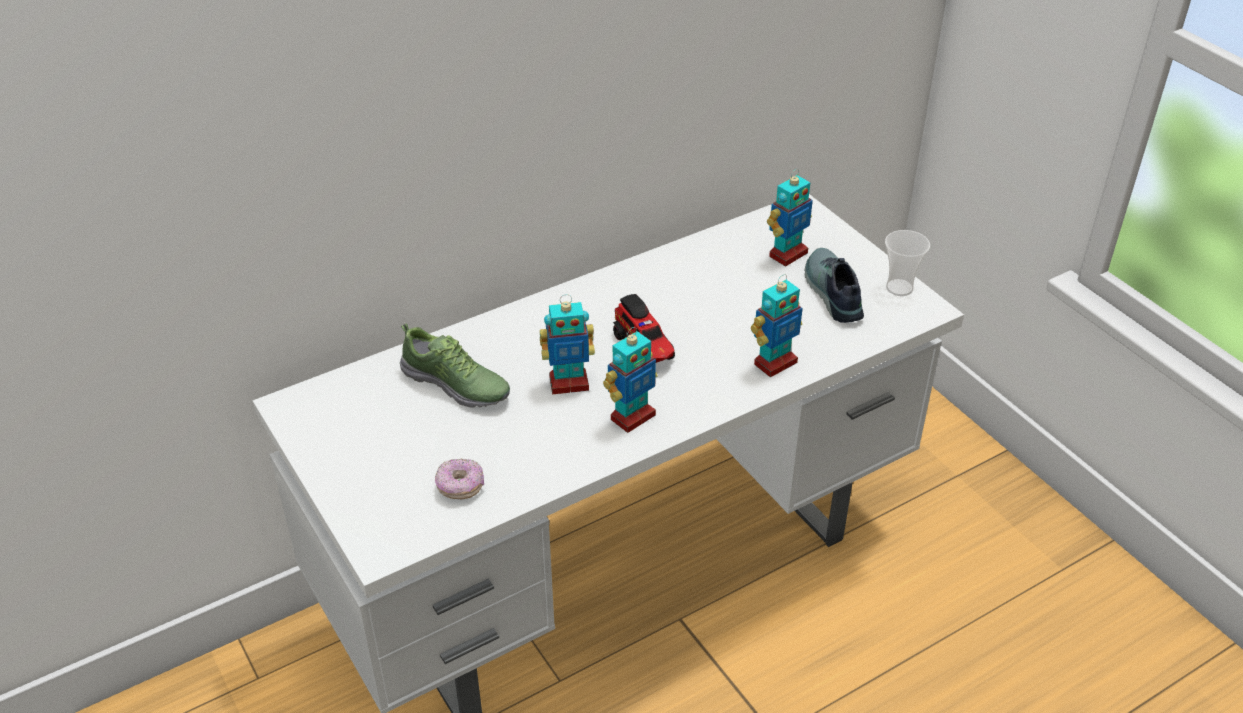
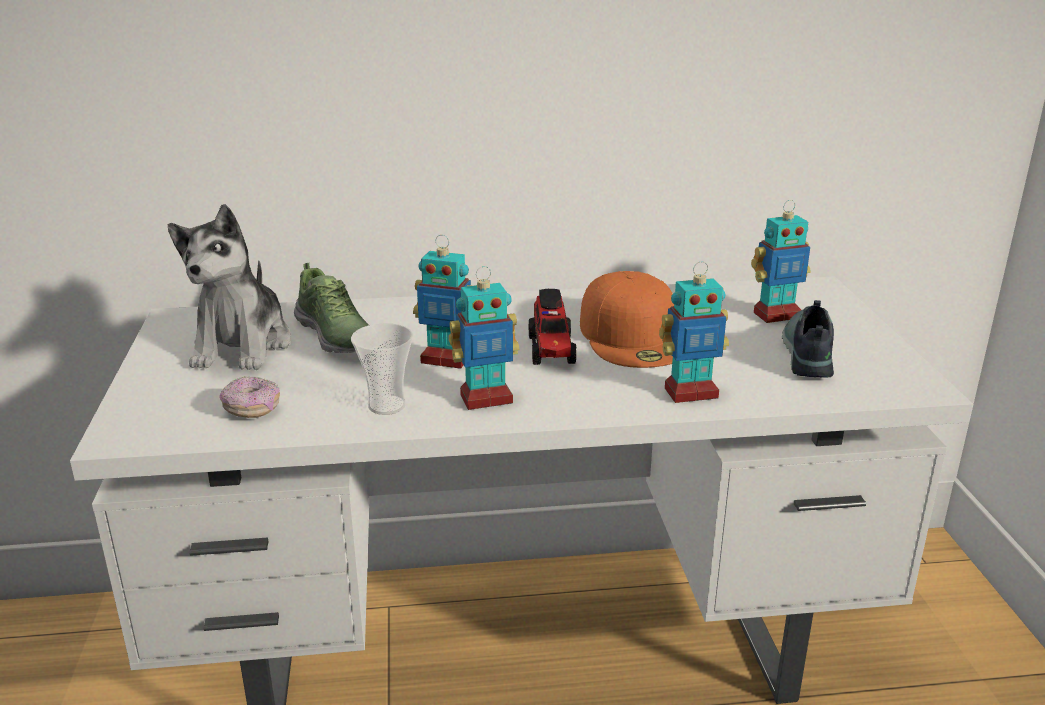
camera: 25 degrees right, 15 degrees down
(385, 420) = (242, 346): none -> plush toy
(696, 312) = (634, 336): none -> orange cap
(899, 288) = (897, 365): cup -> cup (387, 405)

